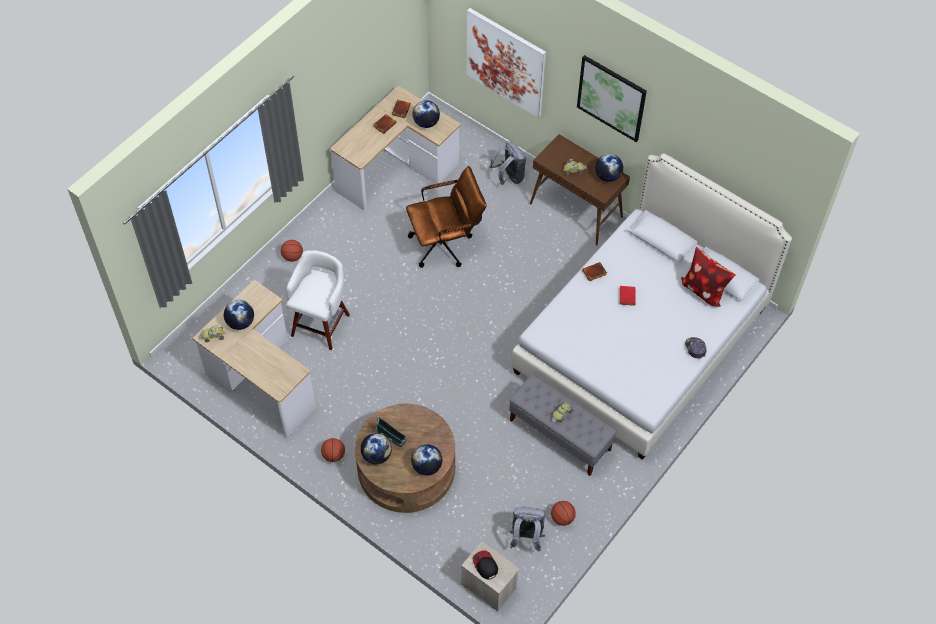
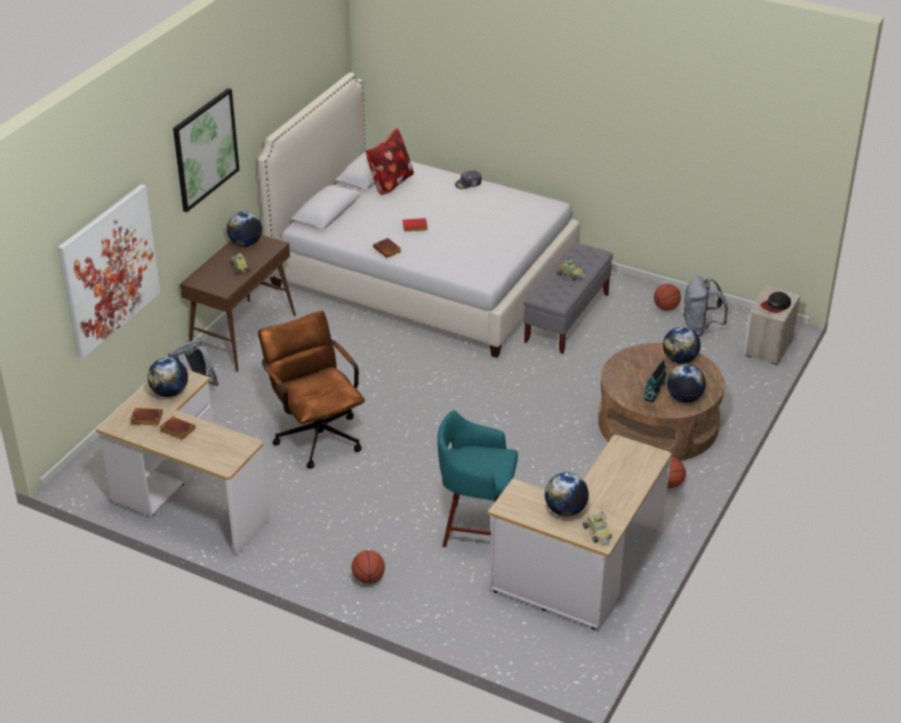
camera: 100 degrees left, 20 degrees down
(321, 323) = (476, 528): white stool -> turquoise stool

